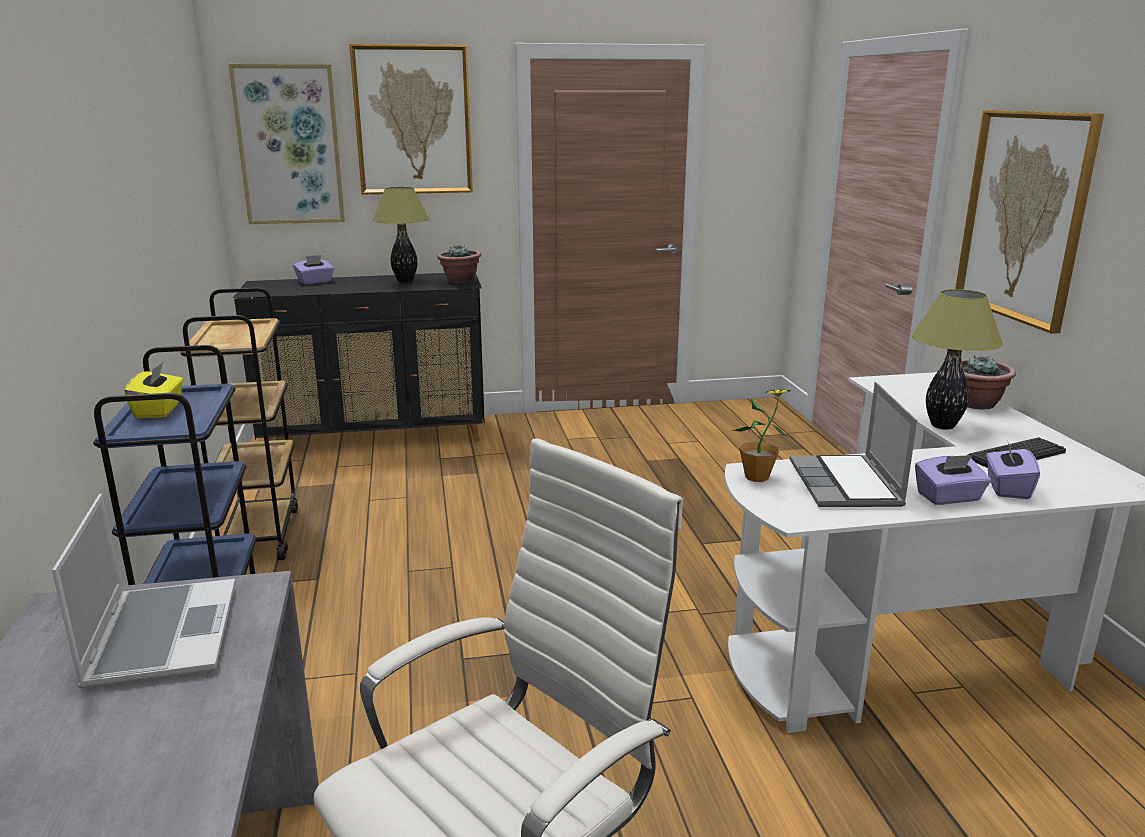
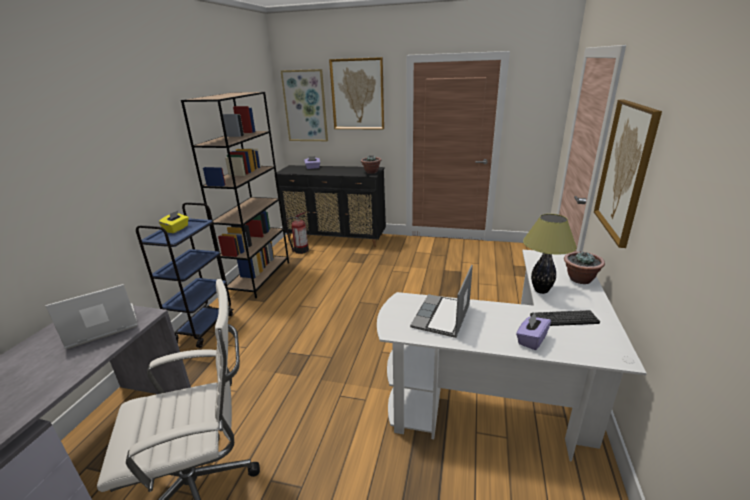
camera: 25 degrees right, 5 degrees up
(161, 634) = (101, 327): laptop -> laptop turned 135 degrees counterclockwise
(259, 536) = (259, 277): brown cart -> beige bookcase
(315, 470) = (300, 250): none -> fire extinguisher
(405, 281) = (348, 170): table lamp -> none
(757, 477) = (402, 303): potted plant -> none
(948, 497) = (489, 338): purple tissue box -> none

